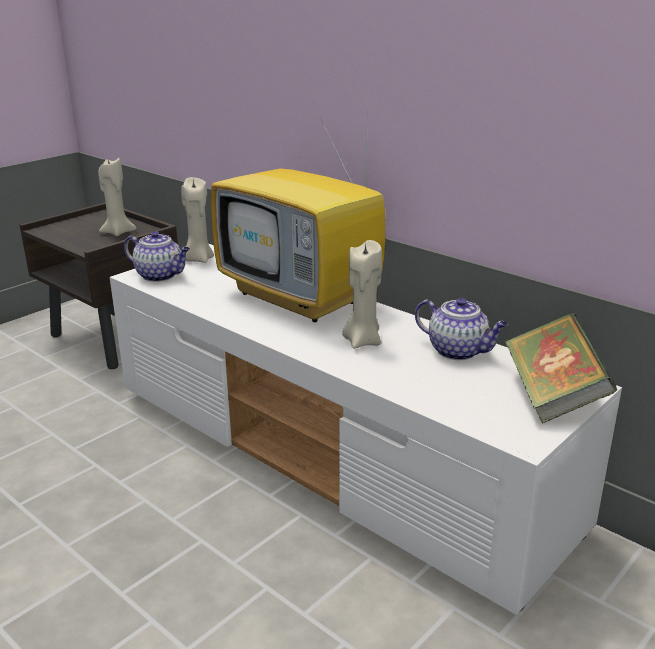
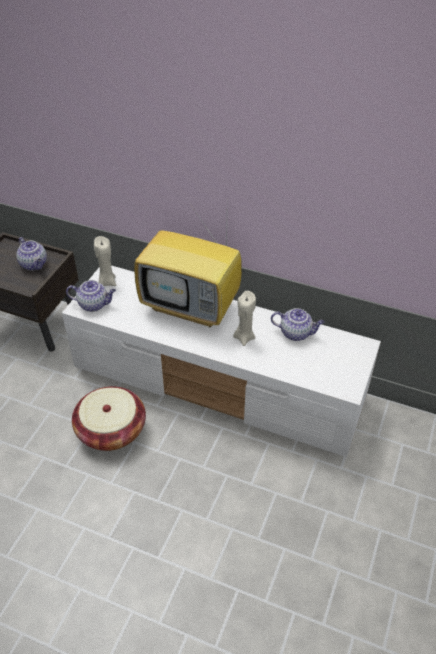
camera: 20 degrees left, 20 degrees up
(118, 232) = (34, 264): beige candle -> teapot
(121, 476) = (111, 430): none -> basket
(552, 396) = (352, 356): book -> none

